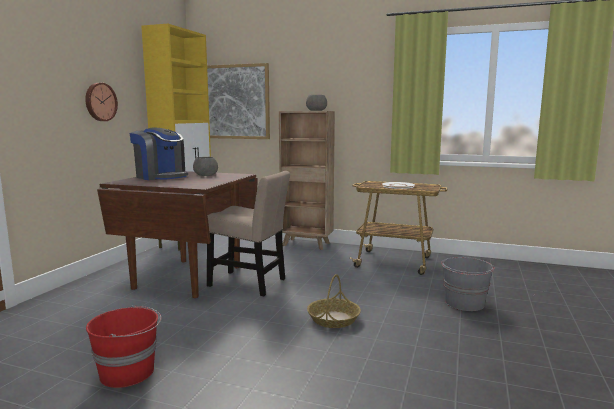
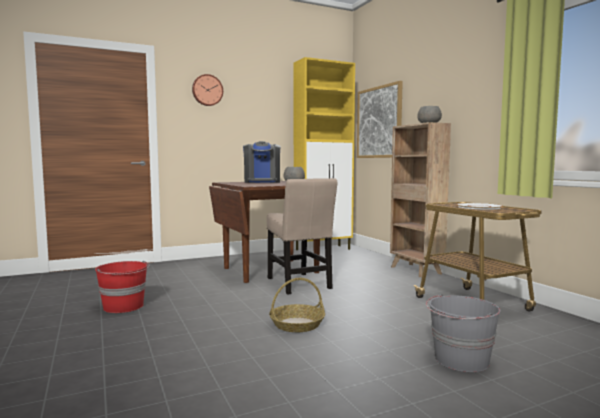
camera: 45 degrees right, 5 degrees down
(100, 102) = (247, 124): wall clock -> wall clock (207, 90)

